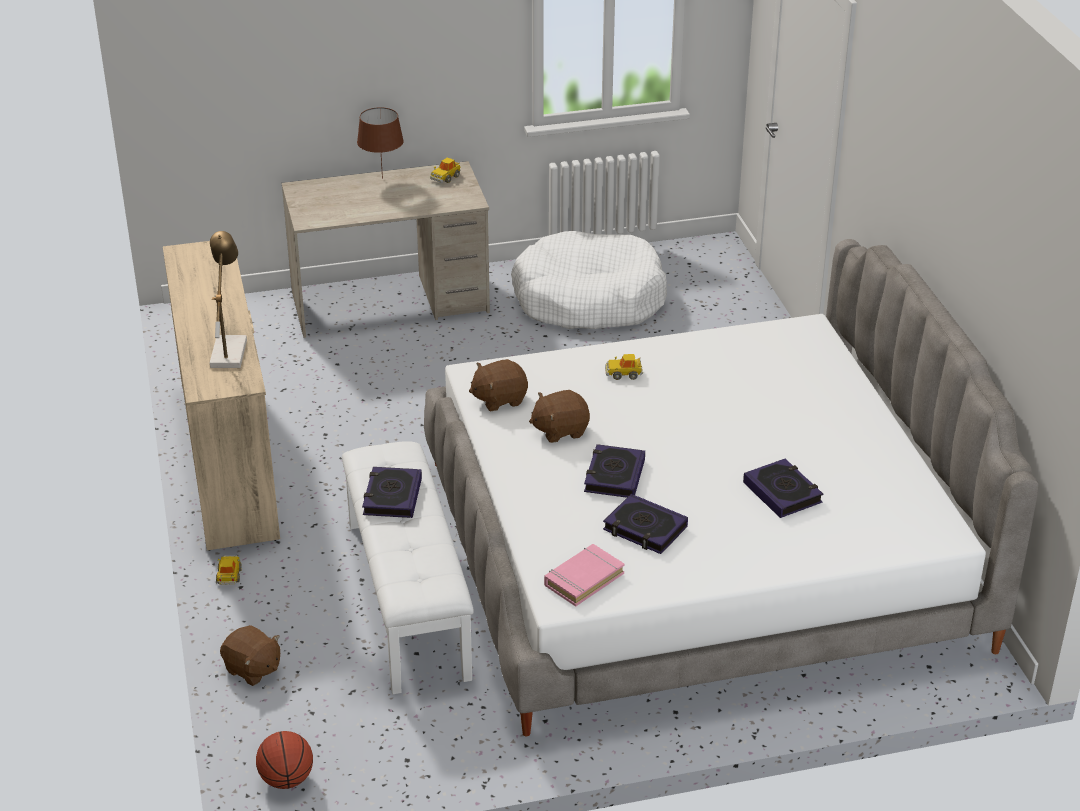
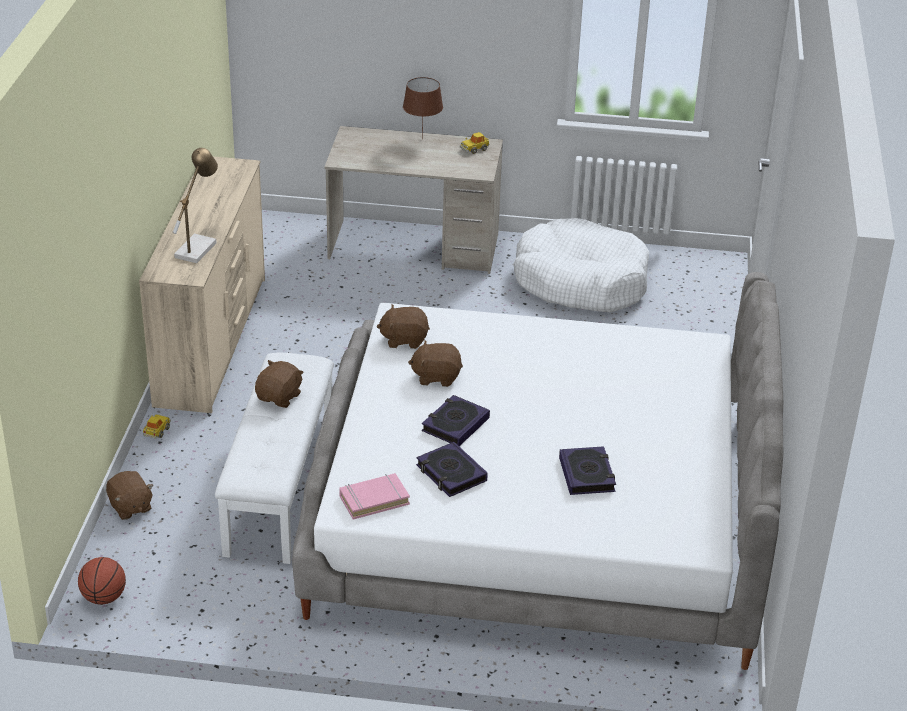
camera: 20 degrees right, 0 degrees up
(392, 497) = (280, 397): book -> brown plush toy
(624, 373) = (520, 344): toy car -> none

